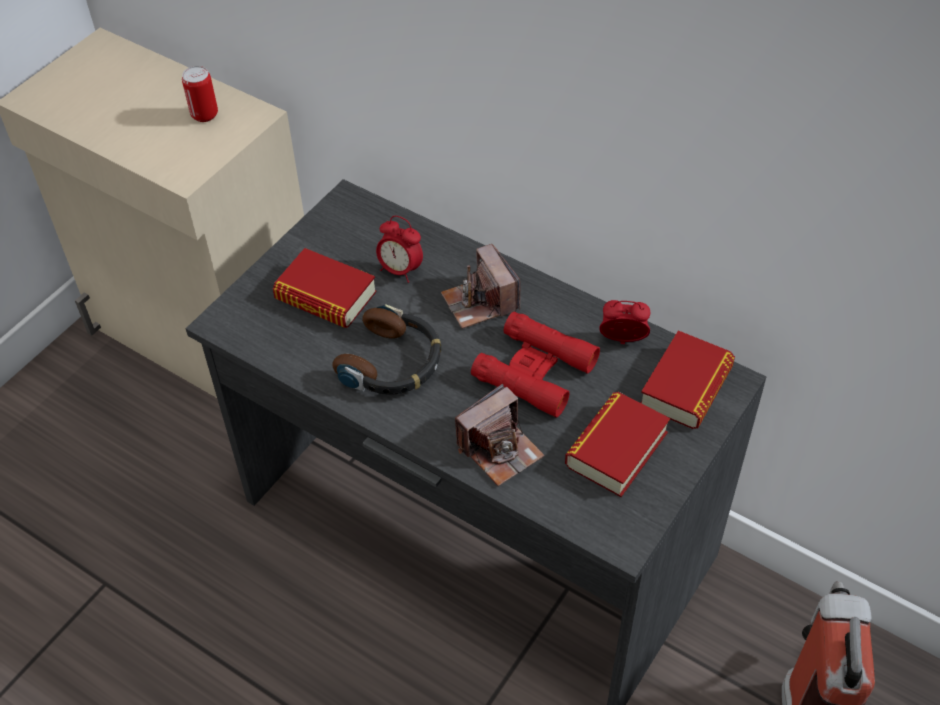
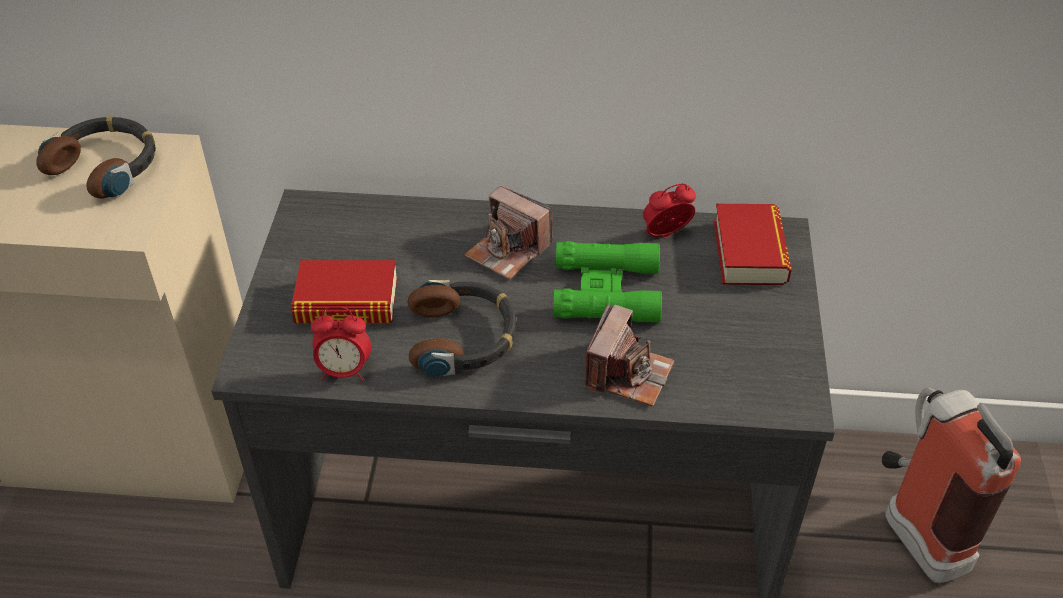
camera: 30 degrees left, 5 degrees down
(204, 115) = (106, 165): can -> headphones
(400, 270) = (407, 250): alarm clock -> alarm clock (344, 371)
(534, 371) = (606, 291): red binoculars -> green binoculars
(616, 449) = (732, 329): book -> none

